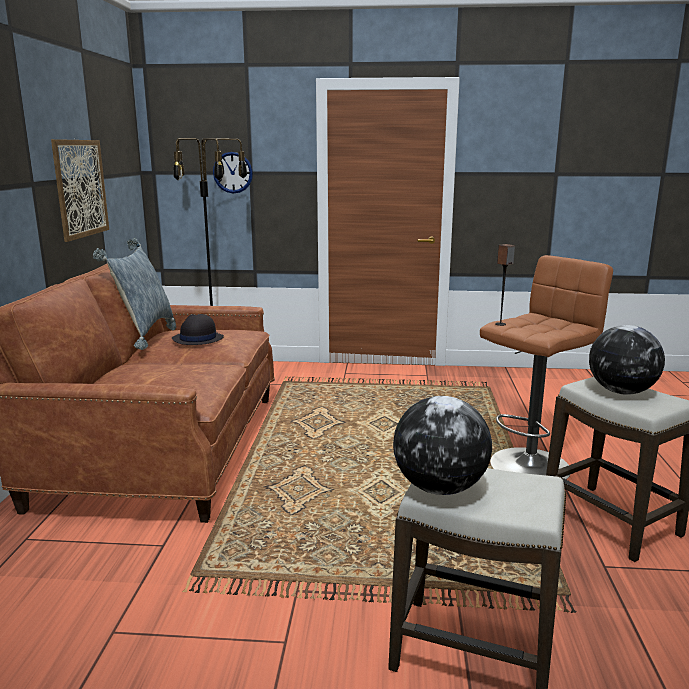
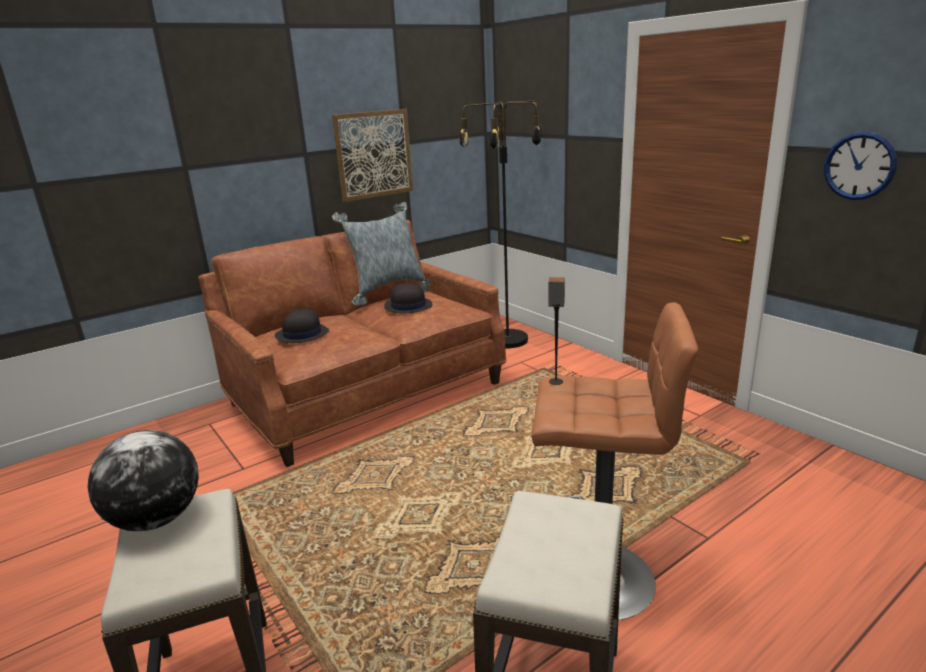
camera: 50 degrees right, 5 degrees up
(148, 380) = (302, 334): none -> black hat
(233, 172) = (551, 136): wall clock -> wall clock (859, 166)
(621, 392) = (554, 536): globe -> none

